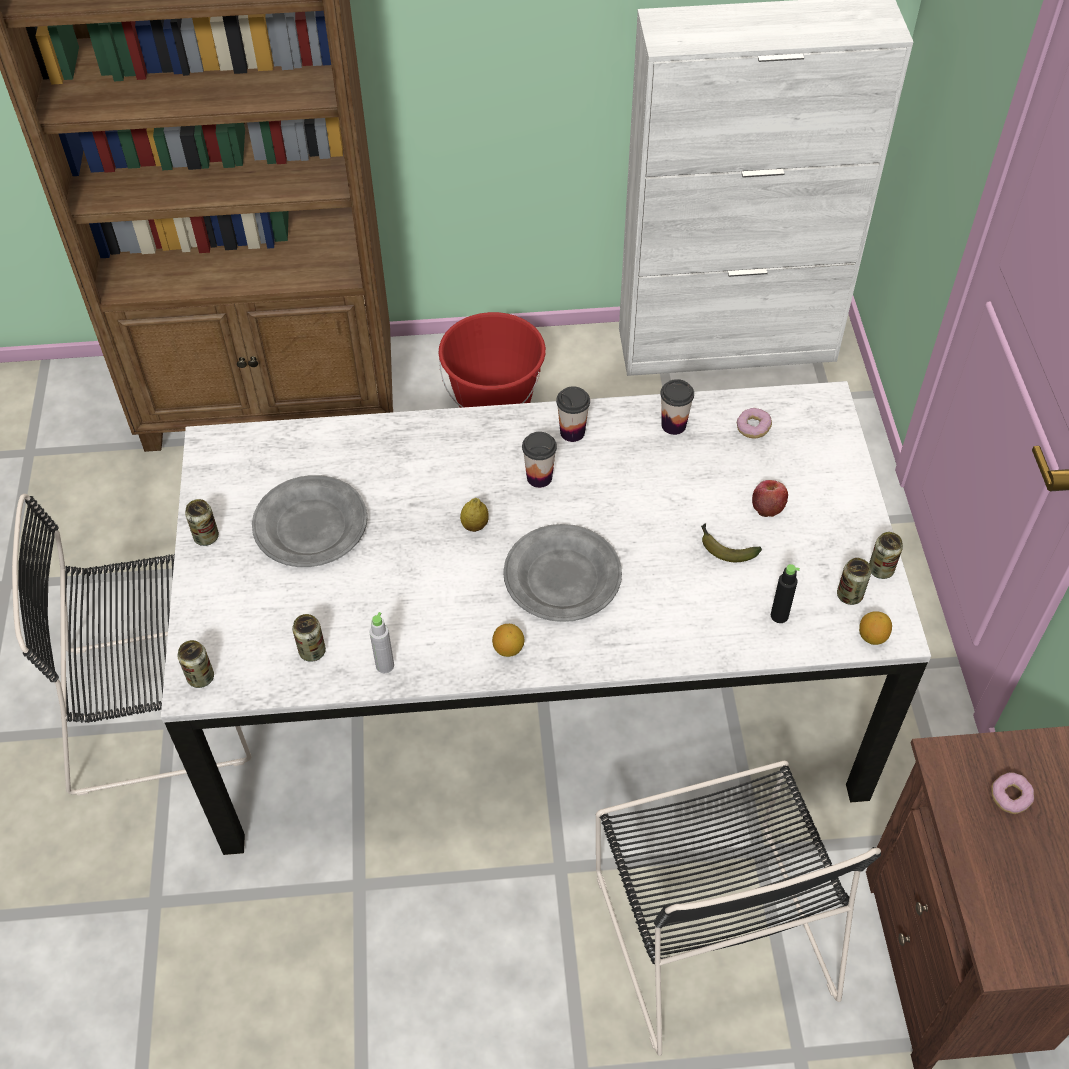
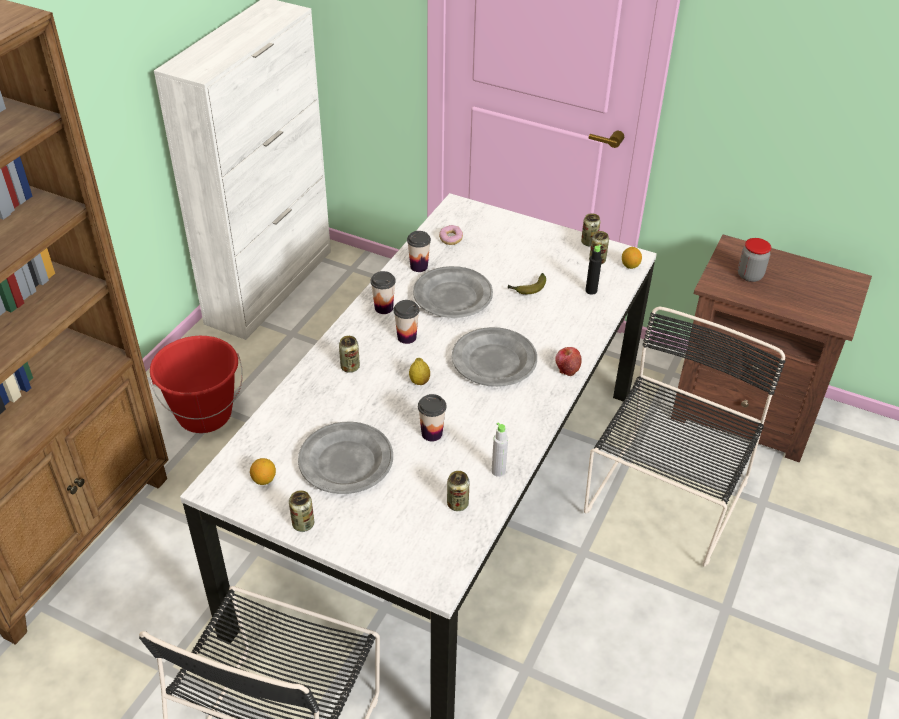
camera: 60 degrees left, 10 degrees down
(200, 677) = (432, 576): can -> can (350, 367)
(401, 577) = (432, 433): none -> cup
(508, 649) = (530, 407): lemon -> lemon (264, 479)
(645, 483) = (452, 297): none -> grey plate
(711, 926) = (664, 500): black chair -> black chair turned 75 degrees counterclockwise
(768, 507) = (512, 260): apple -> apple (567, 369)
(1009, 797) = (749, 275): donut -> jar

